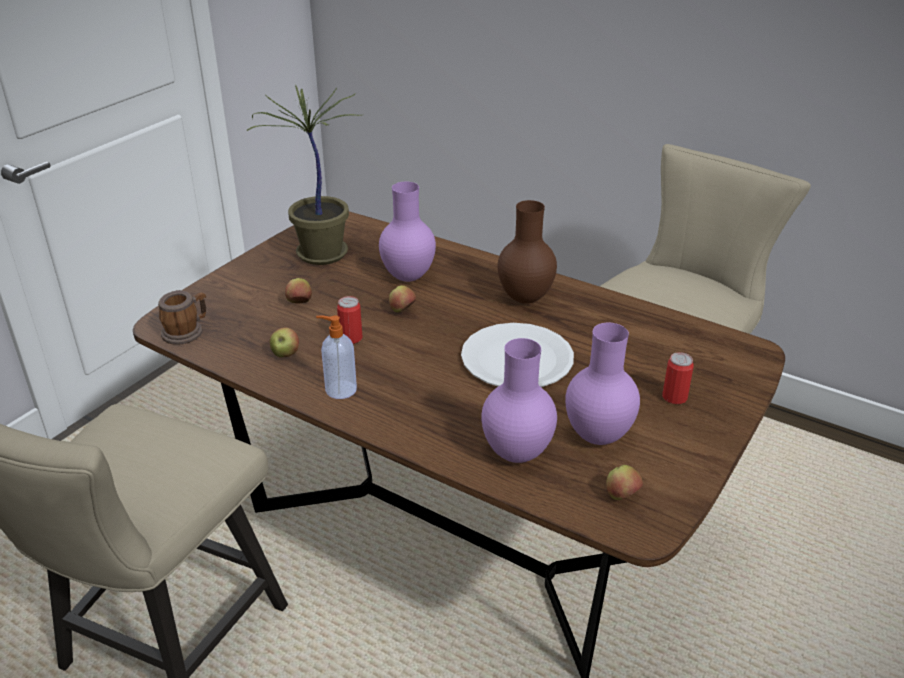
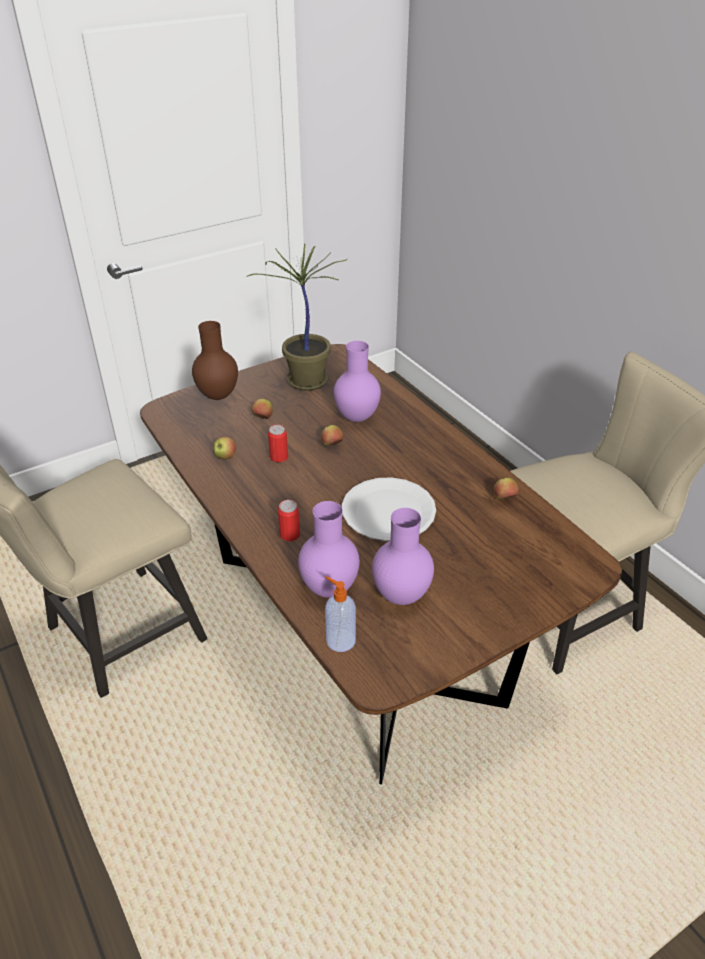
camera: 25 degrees right, 5 degrees up
(186, 332) = (173, 420): mug -> none
(339, 389) = (242, 496): soap dispenser -> soap dispenser (339, 640)
(524, 299) = (433, 461): brown vase -> brown vase (217, 396)
(622, 496) = (381, 650): apple -> apple (504, 499)
(674, 397) = (489, 583): can -> can (290, 535)

